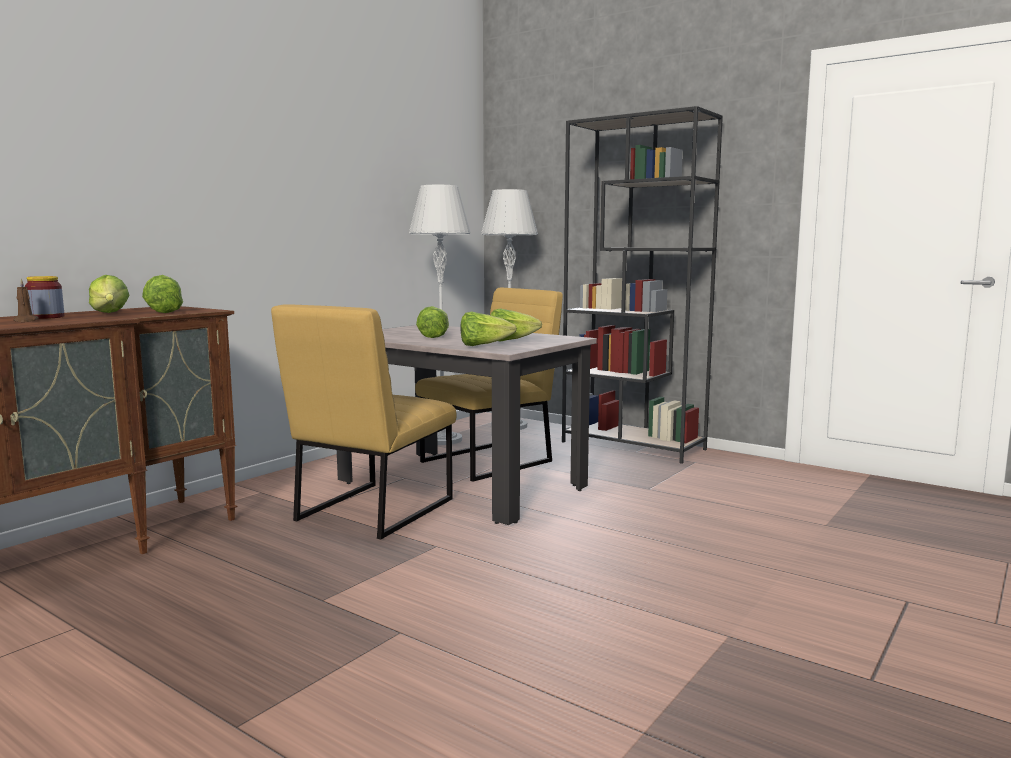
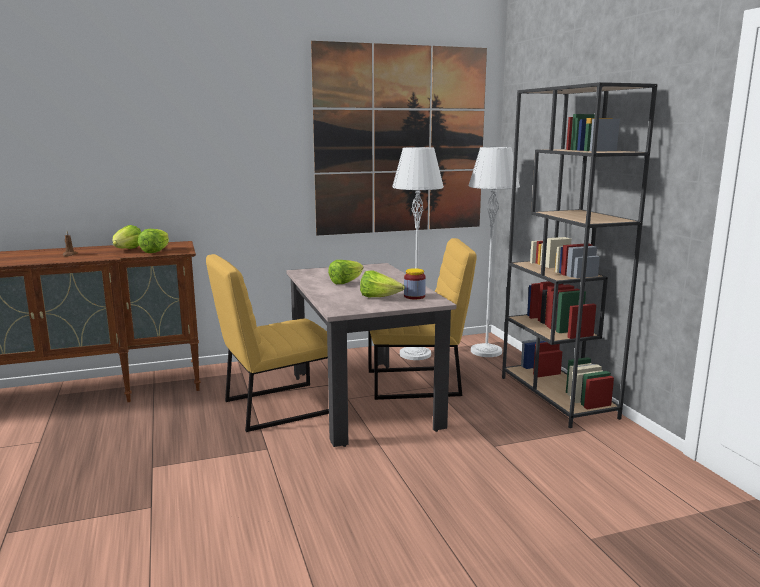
camera: 35 degrees right, 5 degrees up
(46, 317) = (90, 251): jar -> jar (414, 296)
(401, 181) = (401, 141): none -> picture
(483, 345) = (343, 301): lettuce -> none

